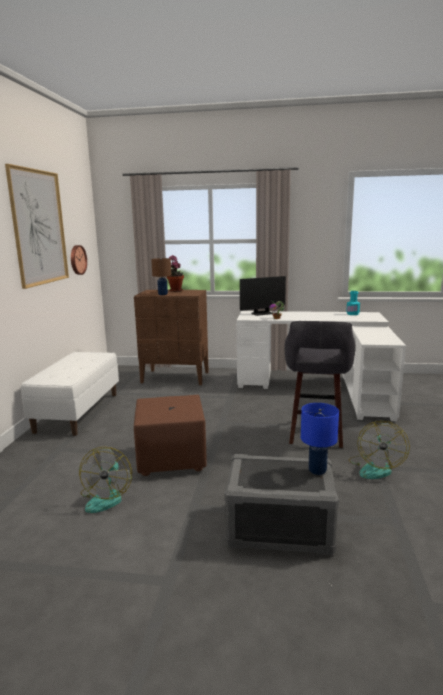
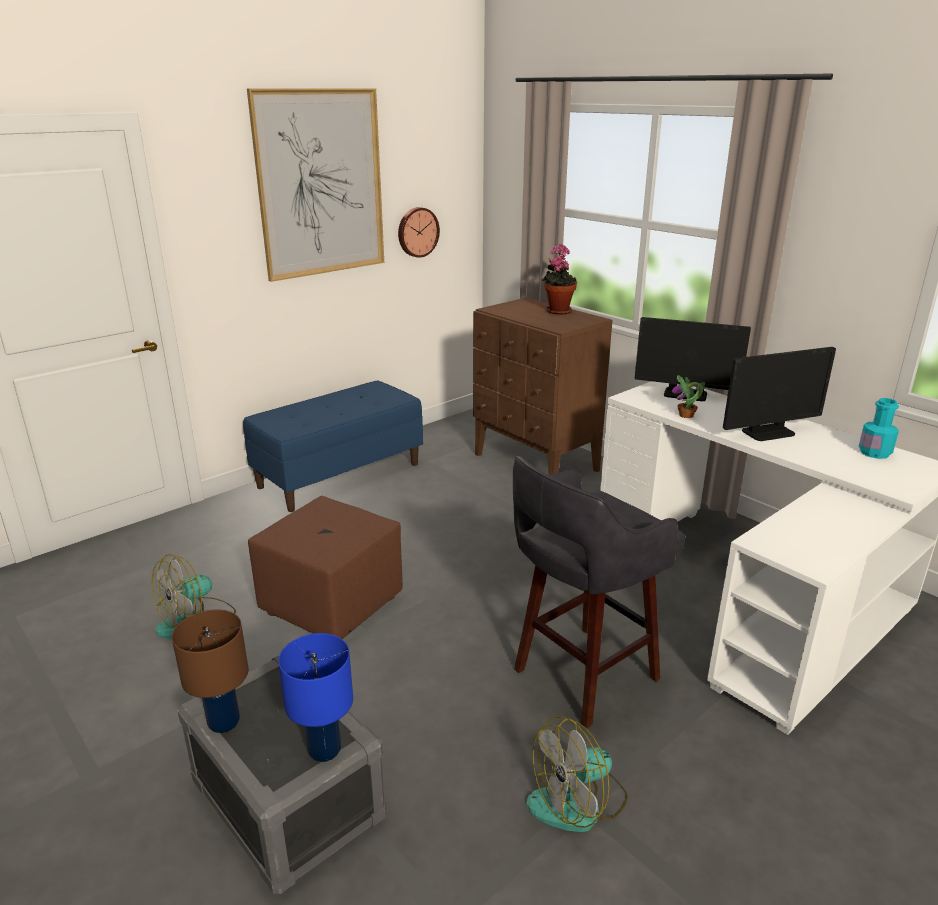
camera: 40 degrees right, 10 degrees up
(77, 412) = (340, 475): white bench -> blue bench
(162, 294) = (517, 317): brown table lamp -> brown table lamp (222, 723)
(313, 316) = (768, 432): none -> monitor

